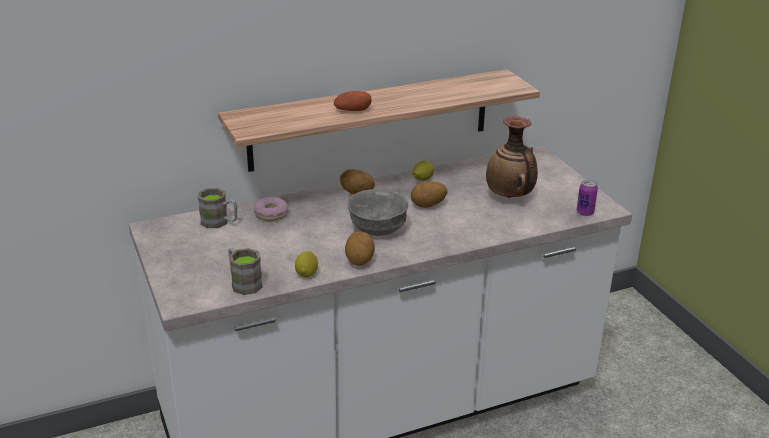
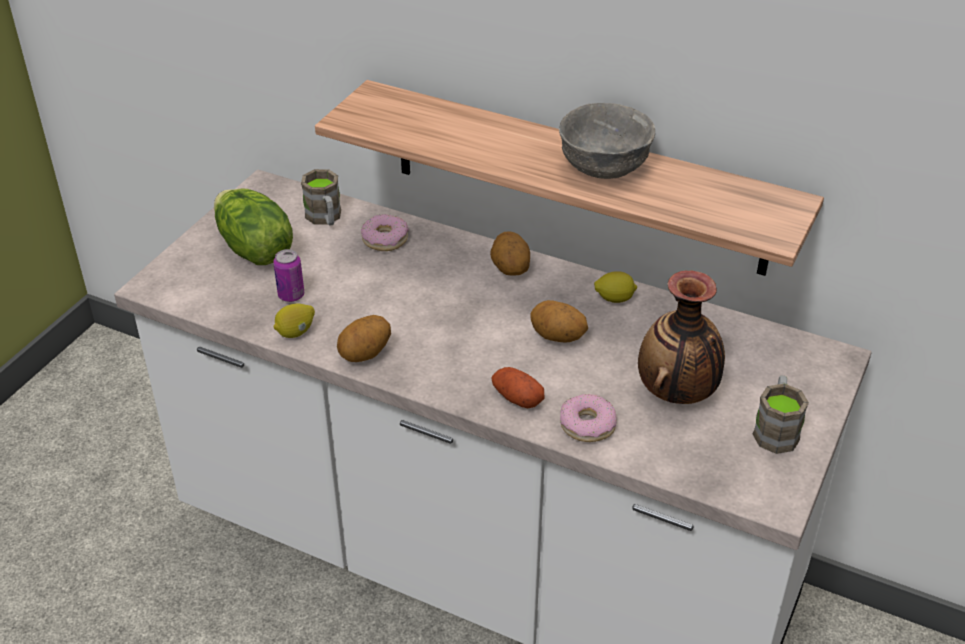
camera: 50 degrees right, 10 degrees up
(208, 256) = (253, 250): none -> lettuce
(243, 282) = (230, 301): brown mug -> brown mug (776, 429)
(352, 110) = (497, 152): potato -> potato (517, 398)
(378, 228) = (452, 329): grey bowl -> grey bowl (605, 166)
(500, 226) = (587, 425): none -> donut
(585, 212) = (734, 485): can -> can (291, 295)

